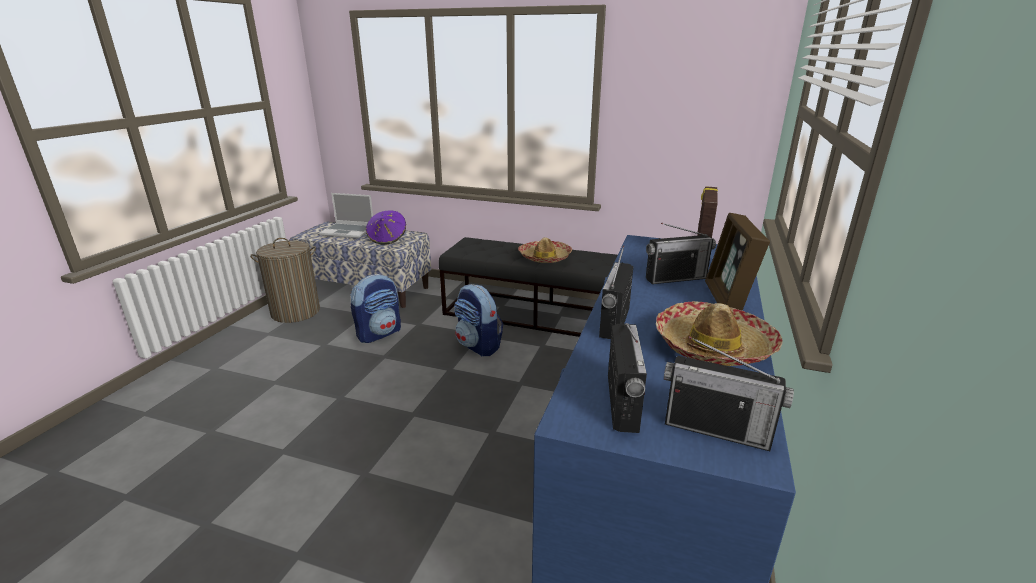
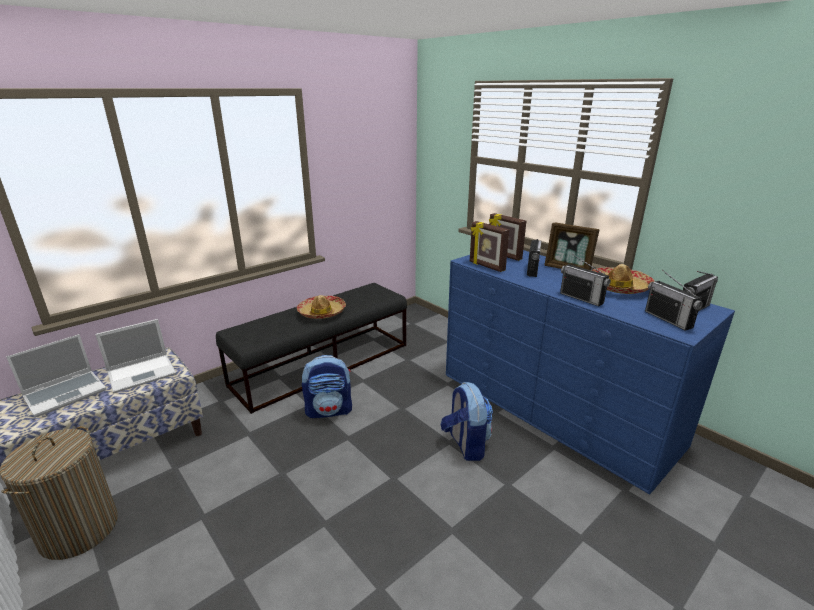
camera: 60 degrees left, 0 degrees up
(379, 333) = (233, 465): backpack -> backpack (465, 444)
(387, 239) = (143, 373): purple hat -> laptop
(622, 402) = (668, 319): radio -> radio turned 150 degrees counterclockwise
(639, 253) = (486, 266): none -> picture frame

